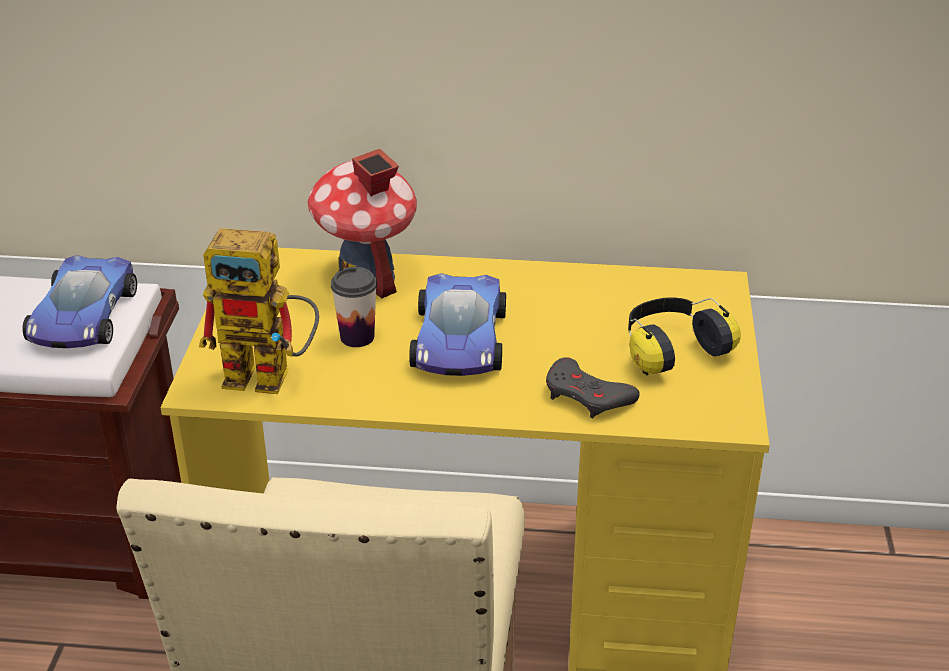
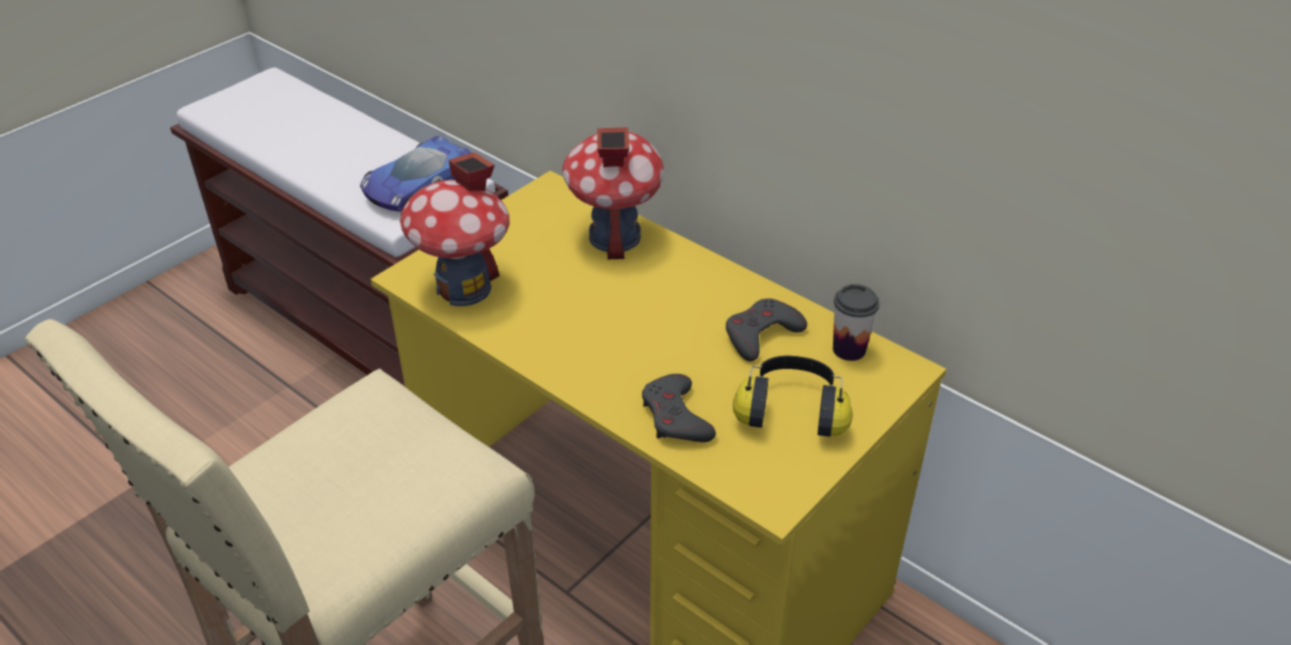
camera: 35 degrees right, 5 degrees up
(272, 376) = (464, 288): toy robot -> toy house
(357, 337) = (555, 284): cup -> cup (849, 349)
(459, 340) = (627, 321): toy car -> none
(583, 304) = (761, 334): none -> grey game controller

